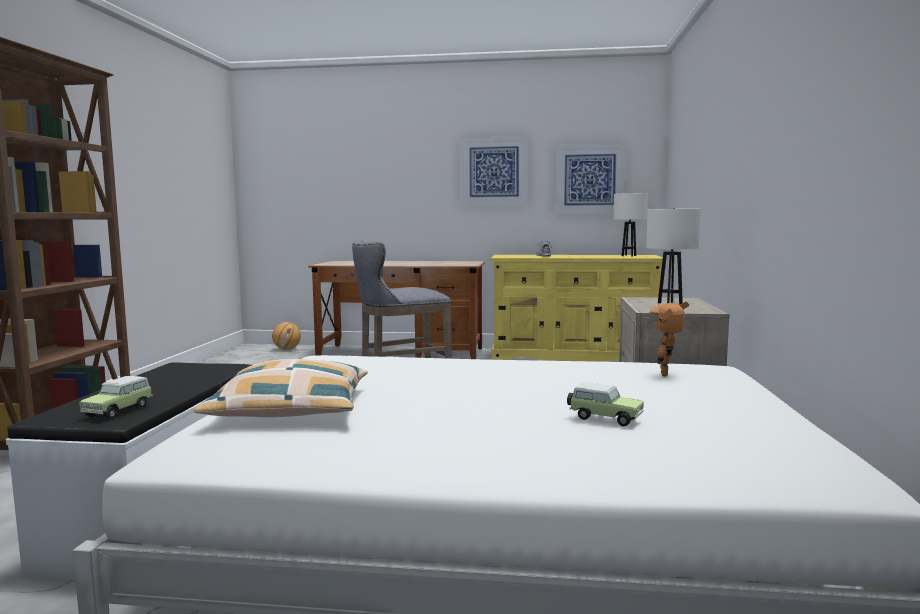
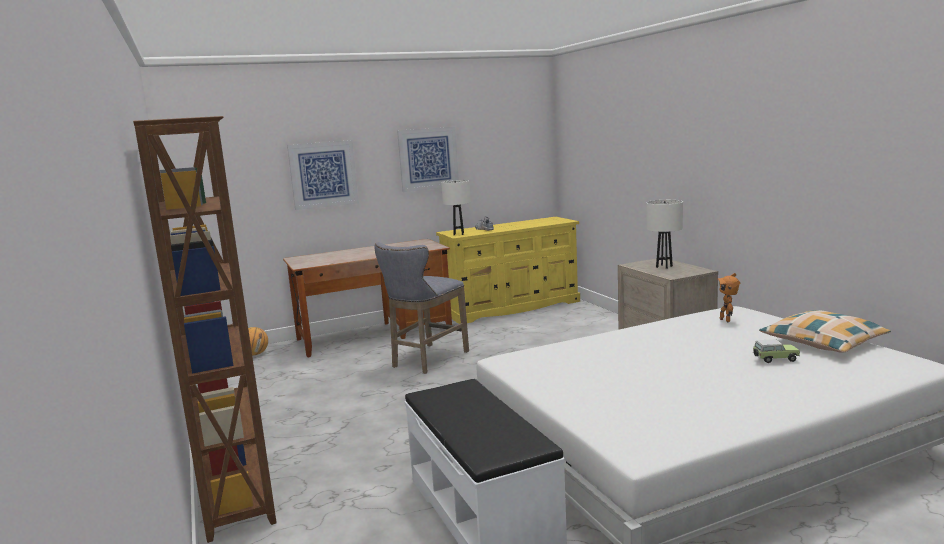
camera: 30 degrees left, 5 degrees up
(120, 411) = (517, 438): toy car -> none
(290, 409) = (605, 402): pillow -> pillow (823, 342)
(589, 179) = (504, 160): picture -> picture (323, 174)
(629, 256) = (544, 220): white table lamp -> white table lamp (459, 234)

